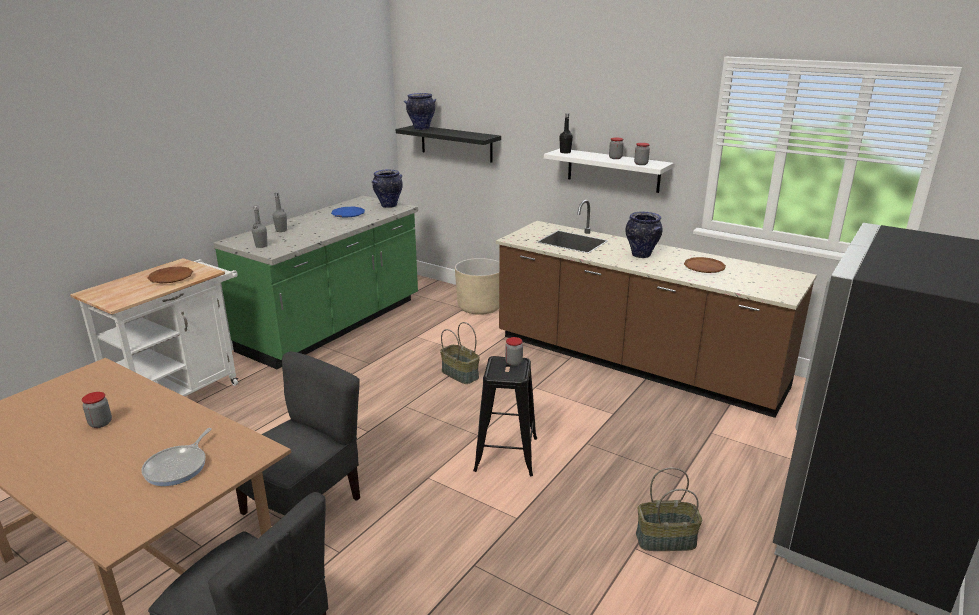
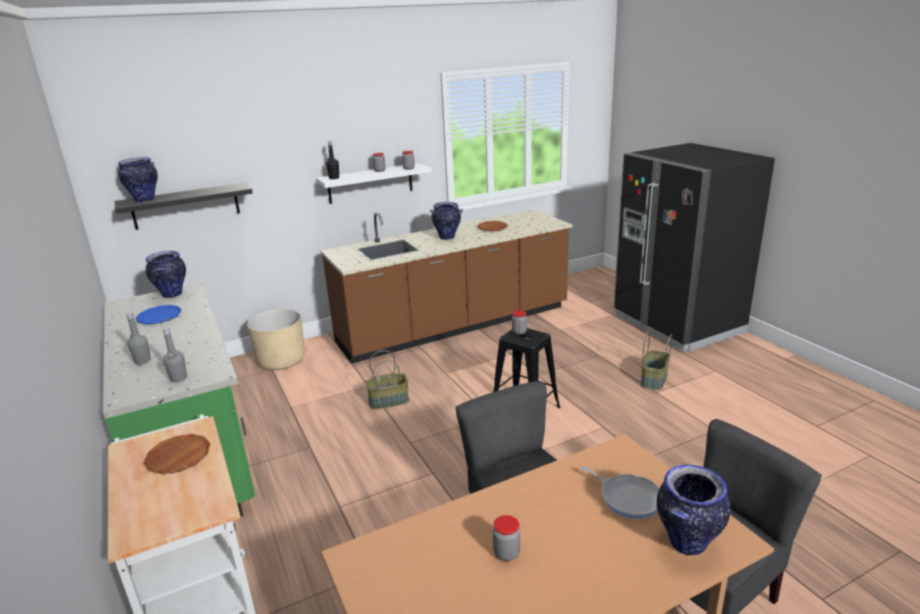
camera: 60 degrees left, 0 degrees up
(110, 510) = (687, 544): none -> vase

